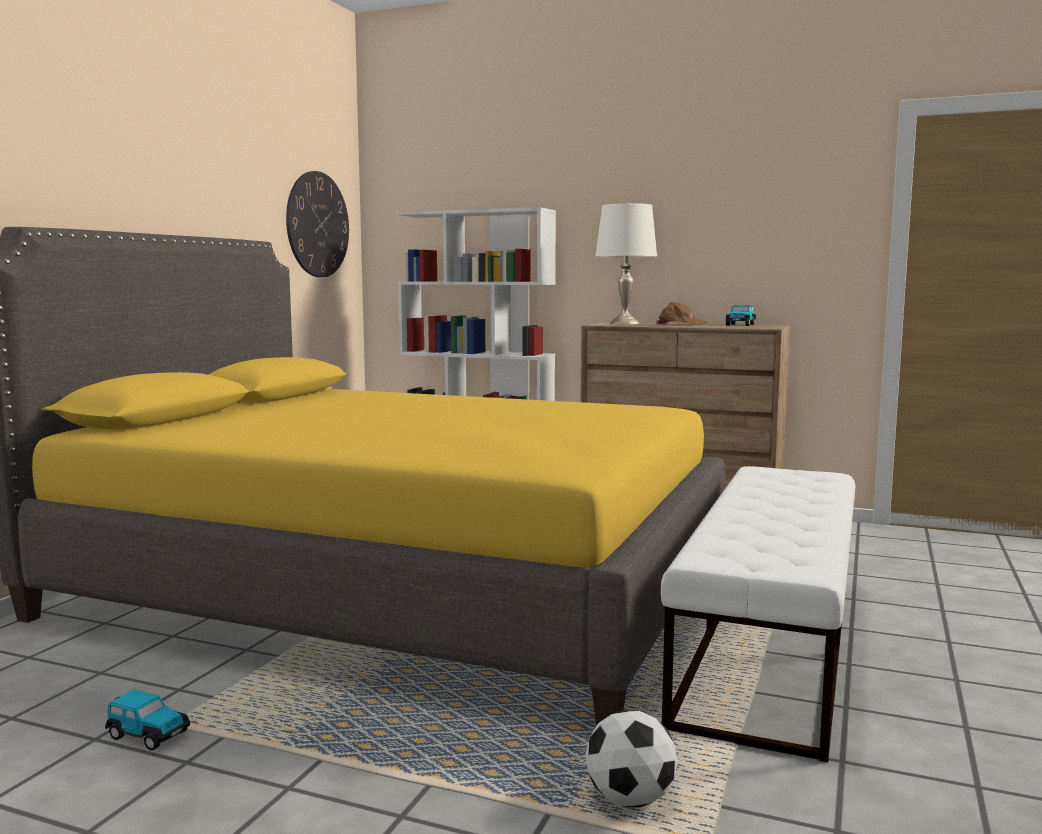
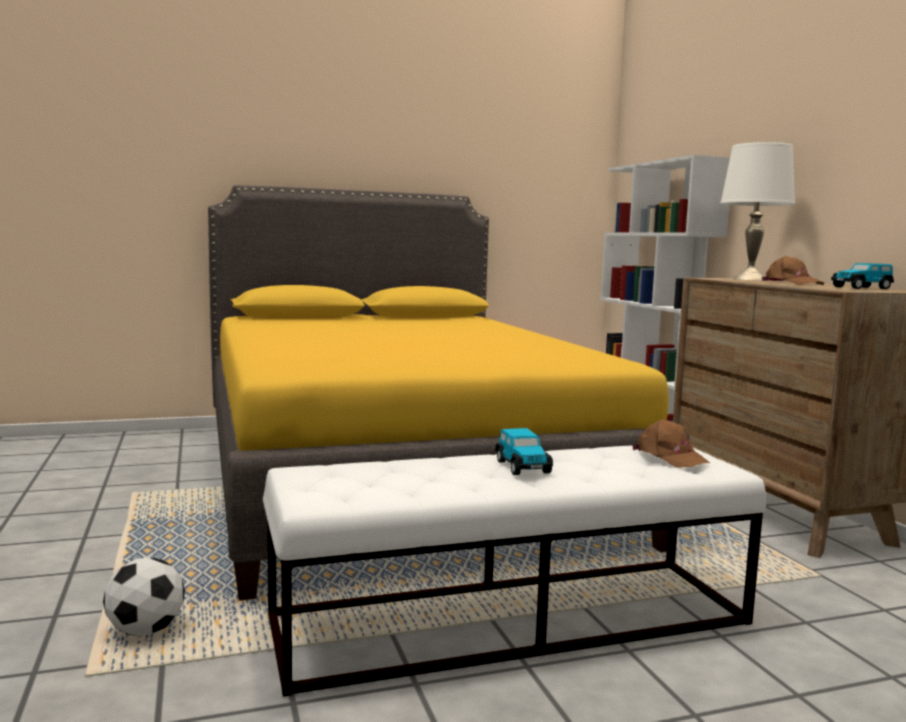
camera: 50 degrees right, 0 degrees up
(147, 734) = (118, 492): toy car -> toy car (522, 466)
(317, 224) = (550, 183): wall clock -> none
(787, 476) = (670, 457): none -> brown cap

